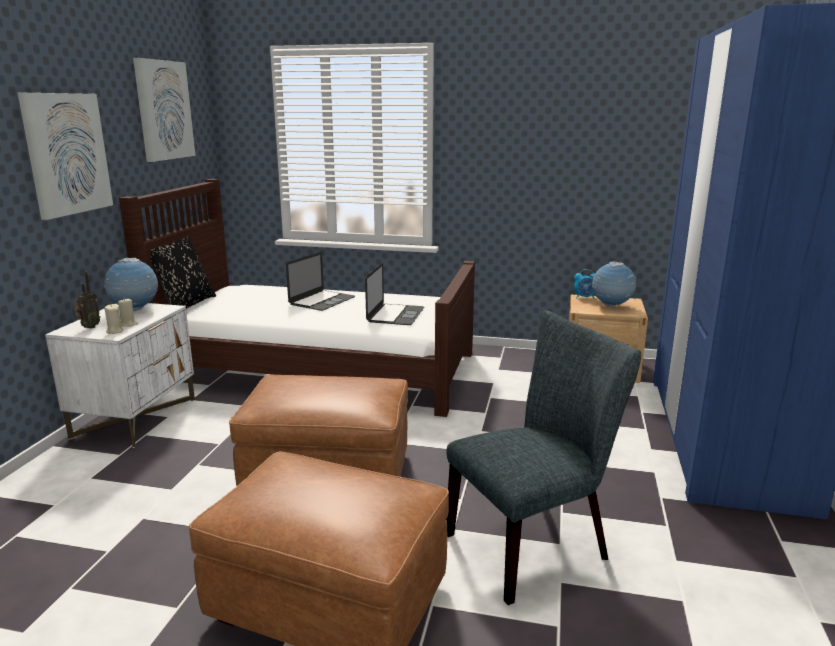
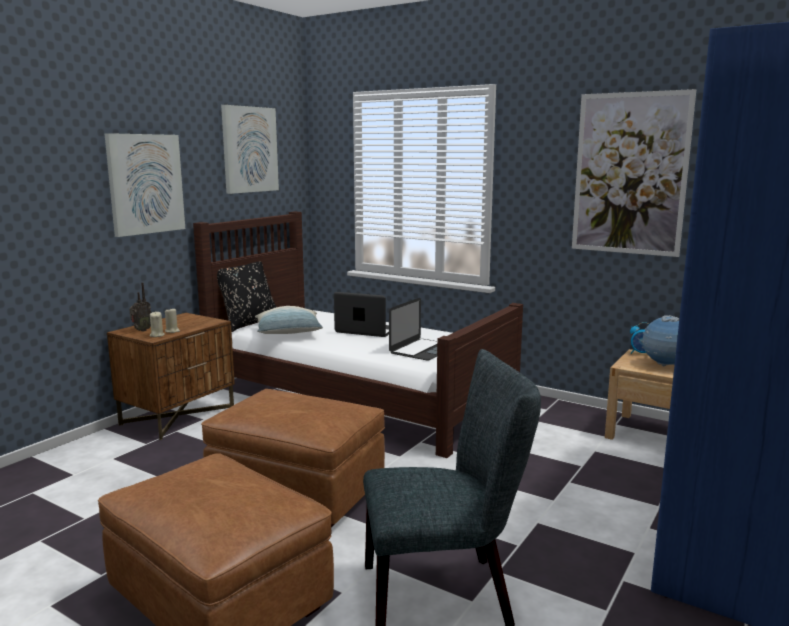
camera: 20 degrees right, 5 degrees down
(135, 310) = (189, 320): globe -> none
(135, 418) = (178, 416): white nightstand -> brown nightstand
(243, 312) = (289, 333): none -> pillow
(322, 300) = (367, 330): laptop -> laptop turned 120 degrees counterclockwise
(568, 133) = (630, 174): none -> picture

